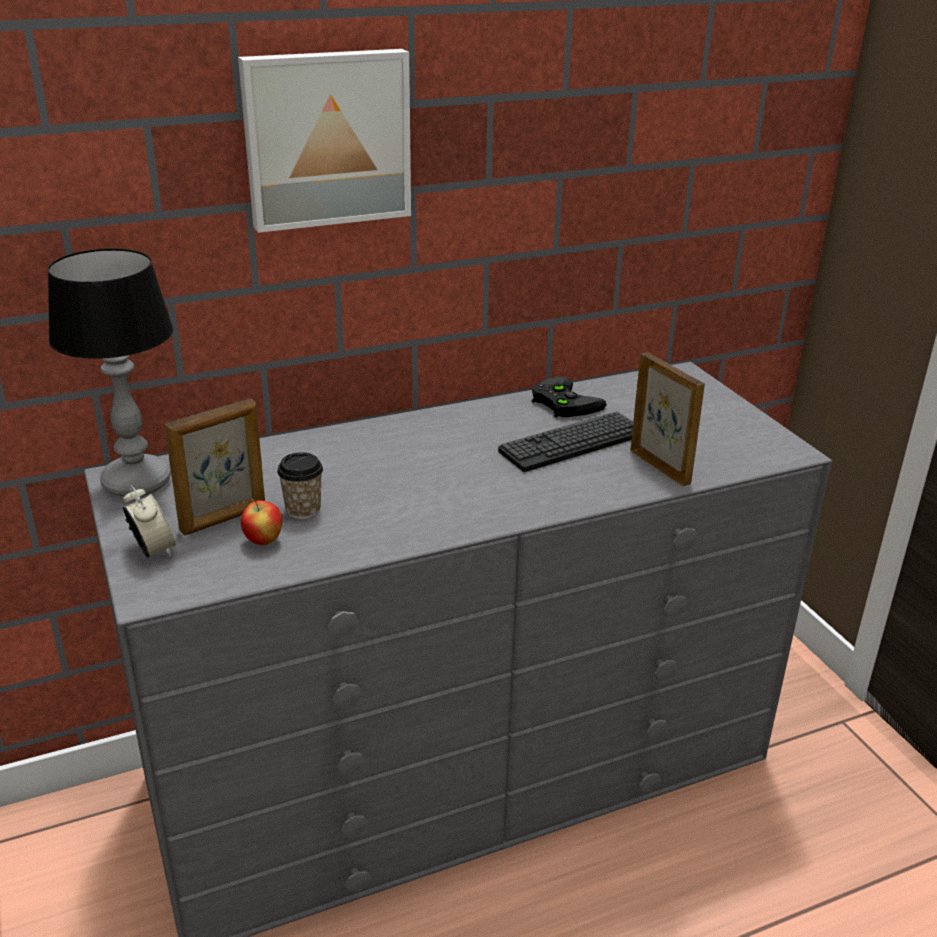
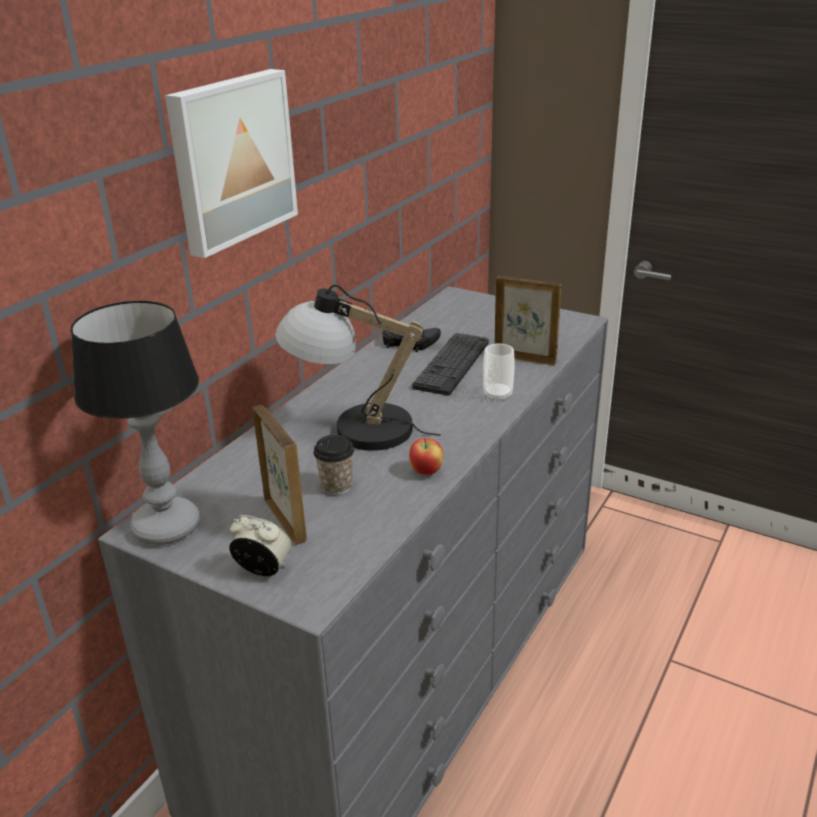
camera: 35 degrees left, 0 degrees up
(224, 519) = (285, 520): picture frame -> picture frame turned 45 degrees counterclockwise
(263, 541) = (340, 521): apple -> apple (426, 472)
(390, 465) = (353, 428): none -> table lamp
(573, 492) = (497, 395): none -> cup

